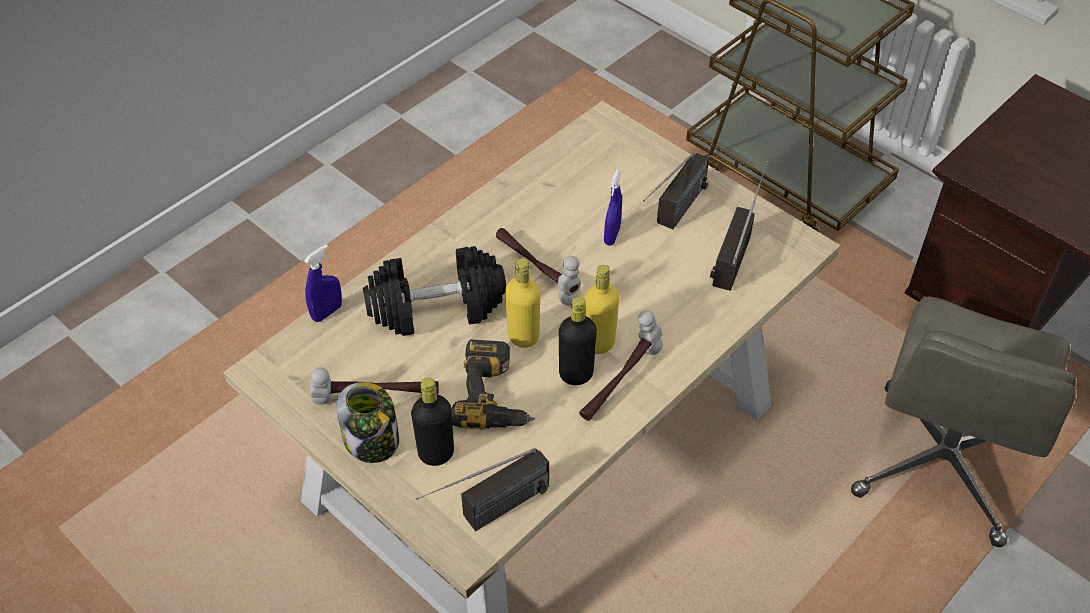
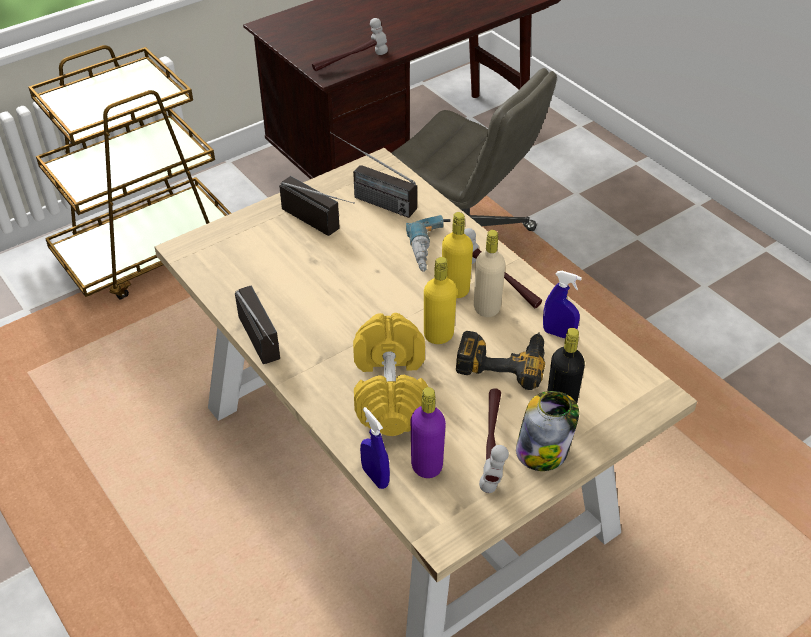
camera: 80 degrees left, 5 degrees down
(343, 349) = (426, 466): none -> purple bottle
(436, 308) = (391, 391): black dumbbell -> yellow dumbbell
(487, 515) = (626, 379): radio -> radio (268, 350)
(537, 271) = (363, 317): hammer -> hammer (350, 61)
(576, 374) = (487, 308): black bottle -> beige bottle
(612, 235) = (334, 265): blue spray bottle -> blue spray bottle (558, 333)
(661, 314) = (432, 250): none -> power drill

